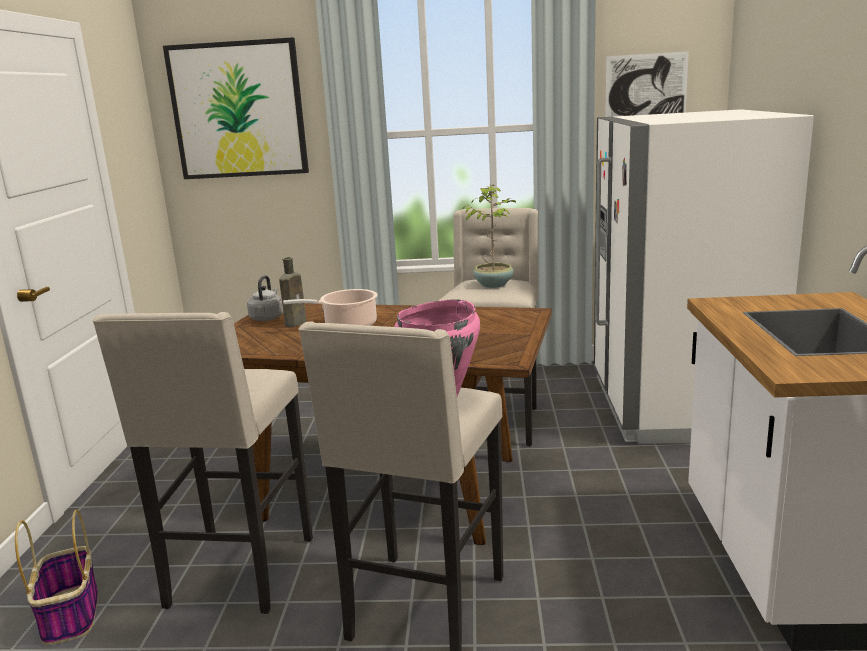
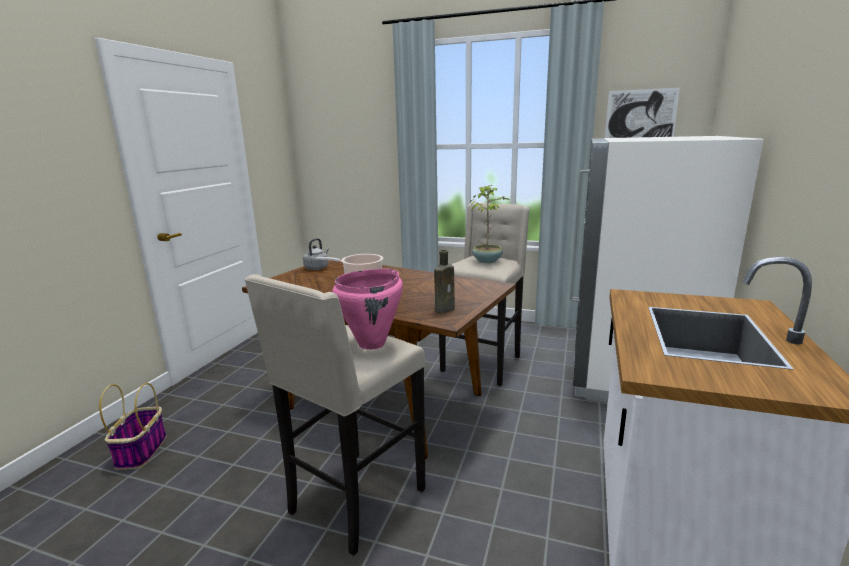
camera: 15 degrees right, 0 degrees up
(238, 110) = (343, 125): picture -> none
(238, 574) = (252, 445): beige stool -> none
(297, 323) = (331, 274): brown bottle -> brown bottle (446, 309)

